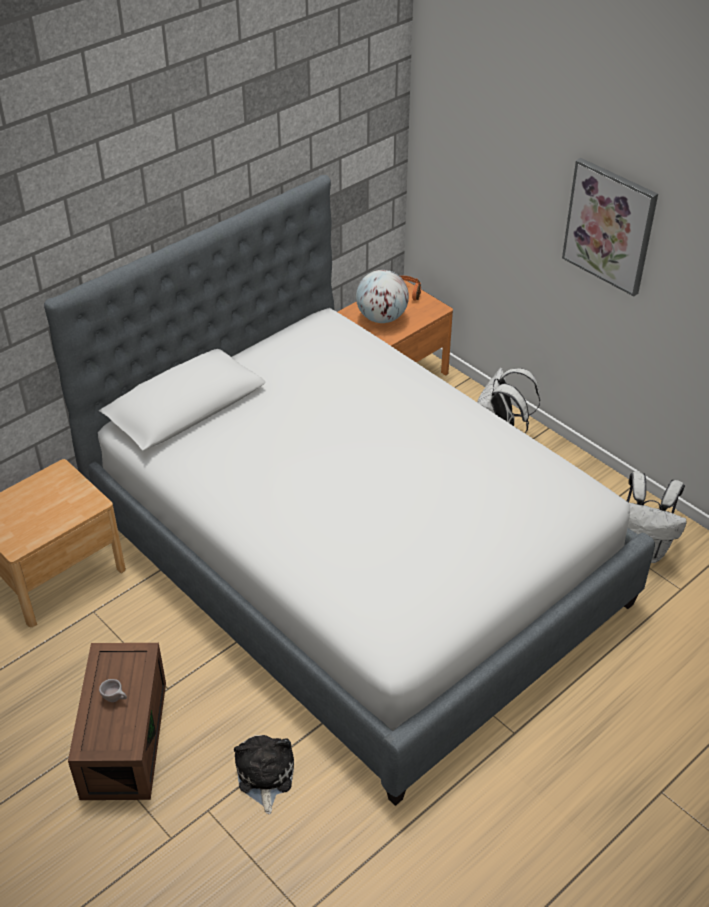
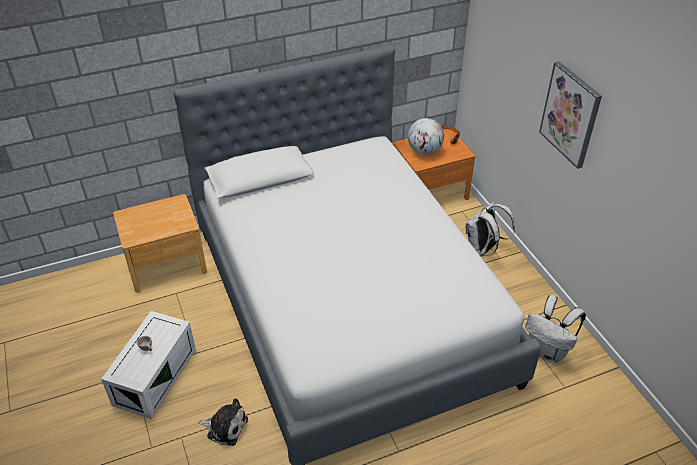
camera: 20 degrees right, 0 degrees up
(122, 737) = (154, 375): brown storage box -> white storage box
(264, 776) = (225, 427): plush toy -> plush toy turned 90 degrees clockwise

